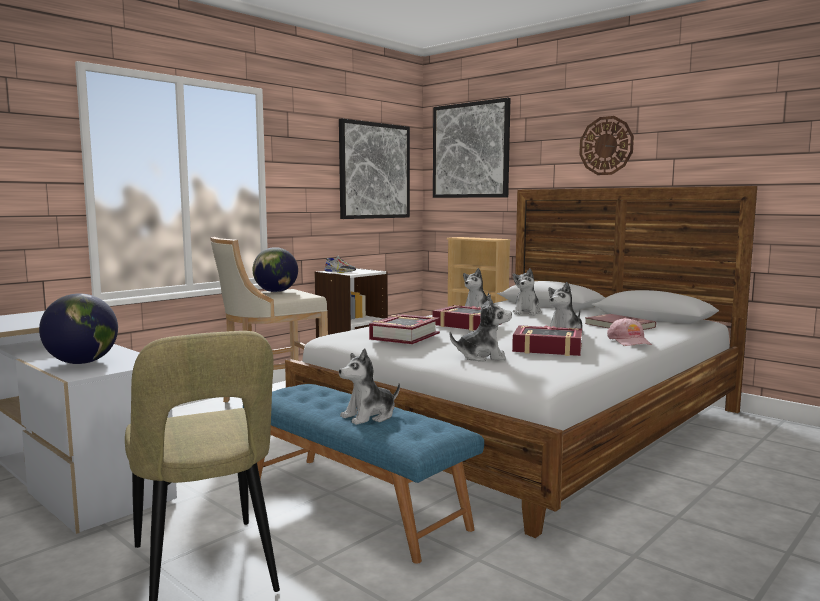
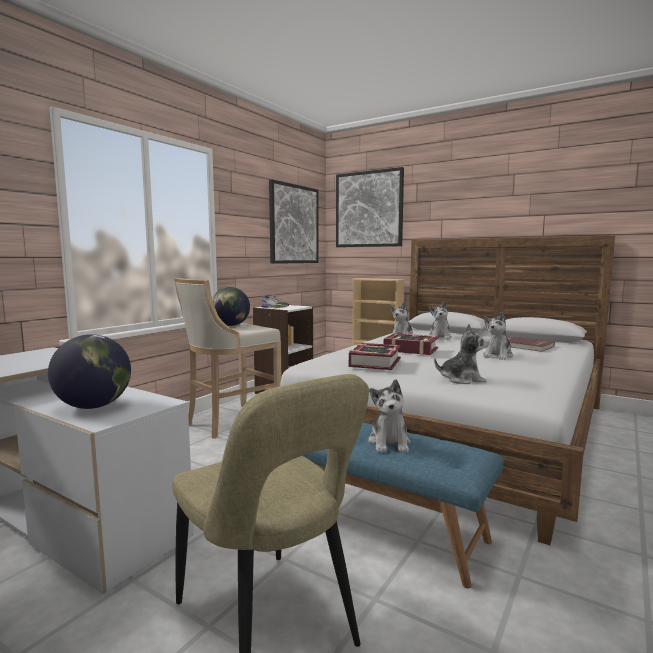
camera: 10 degrees left, 0 degrees up
(369, 416) = (389, 443): plush toy -> plush toy turned 45 degrees counterclockwise
(547, 348) = (502, 369): book -> none
(606, 146) = (487, 205): wall clock -> none
(629, 341) = (554, 359): pink cap -> none

